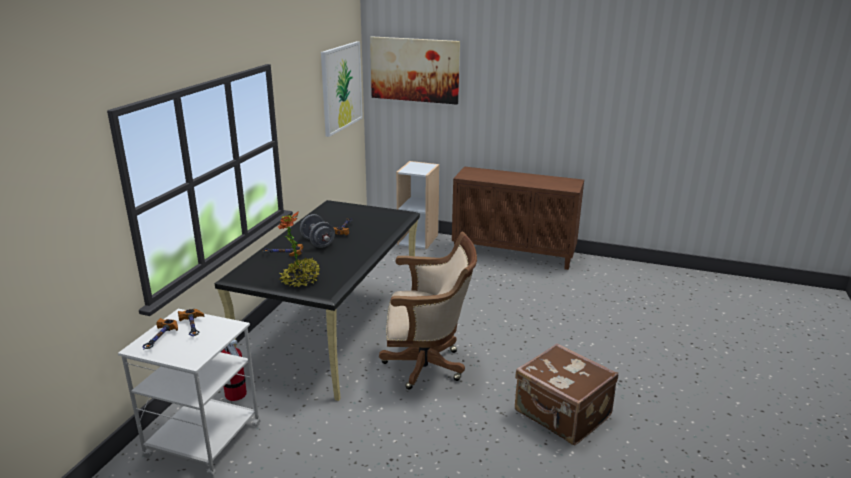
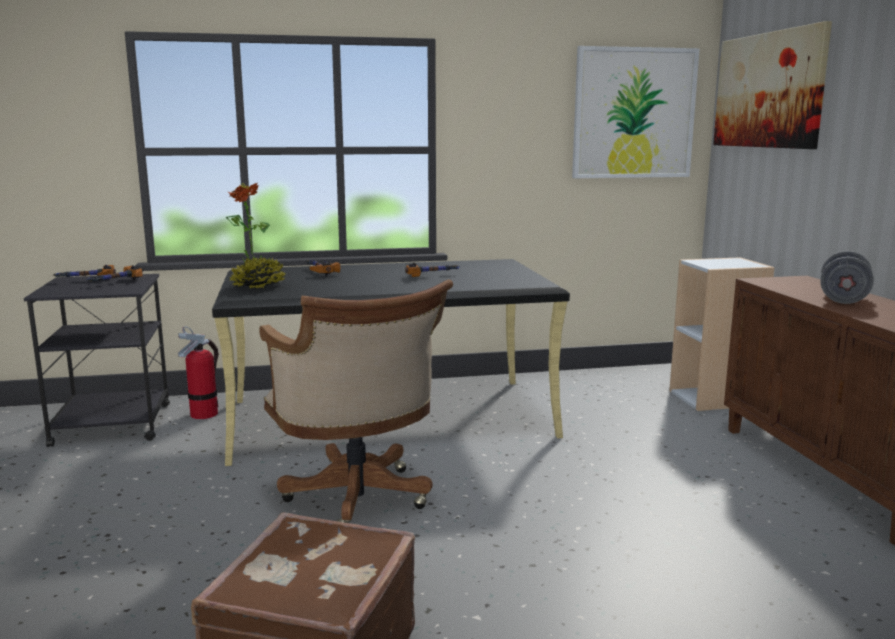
camera: 60 degrees right, 10 degrees down
(204, 438) = (114, 425): white cart -> black cart
(318, 242) = (375, 275): grey dumbbell -> grey dumbbell (843, 299)

